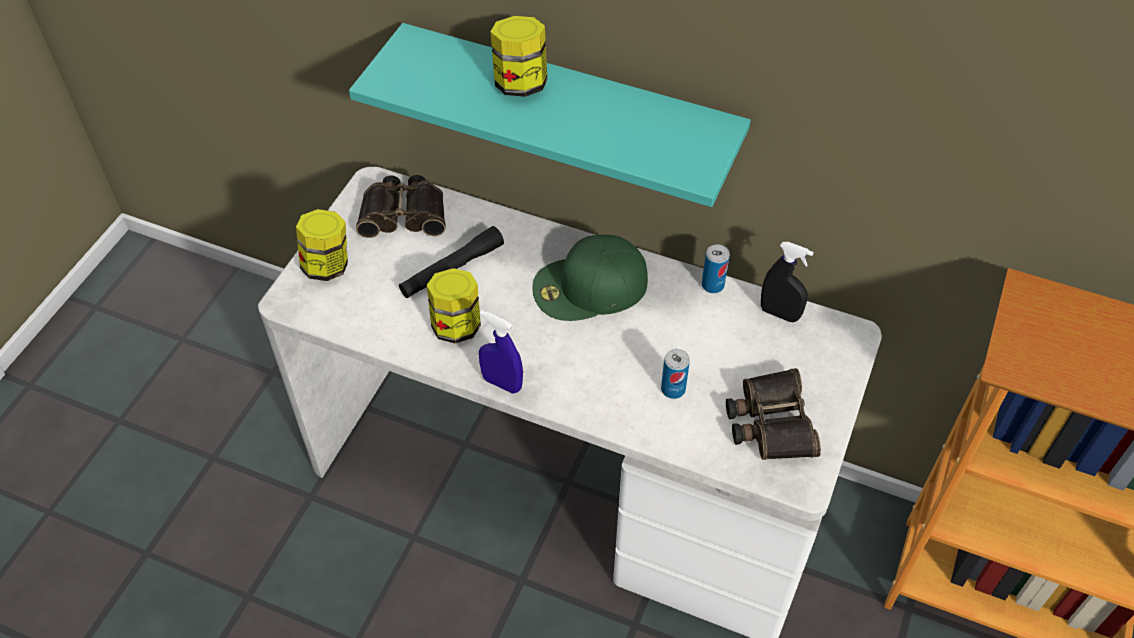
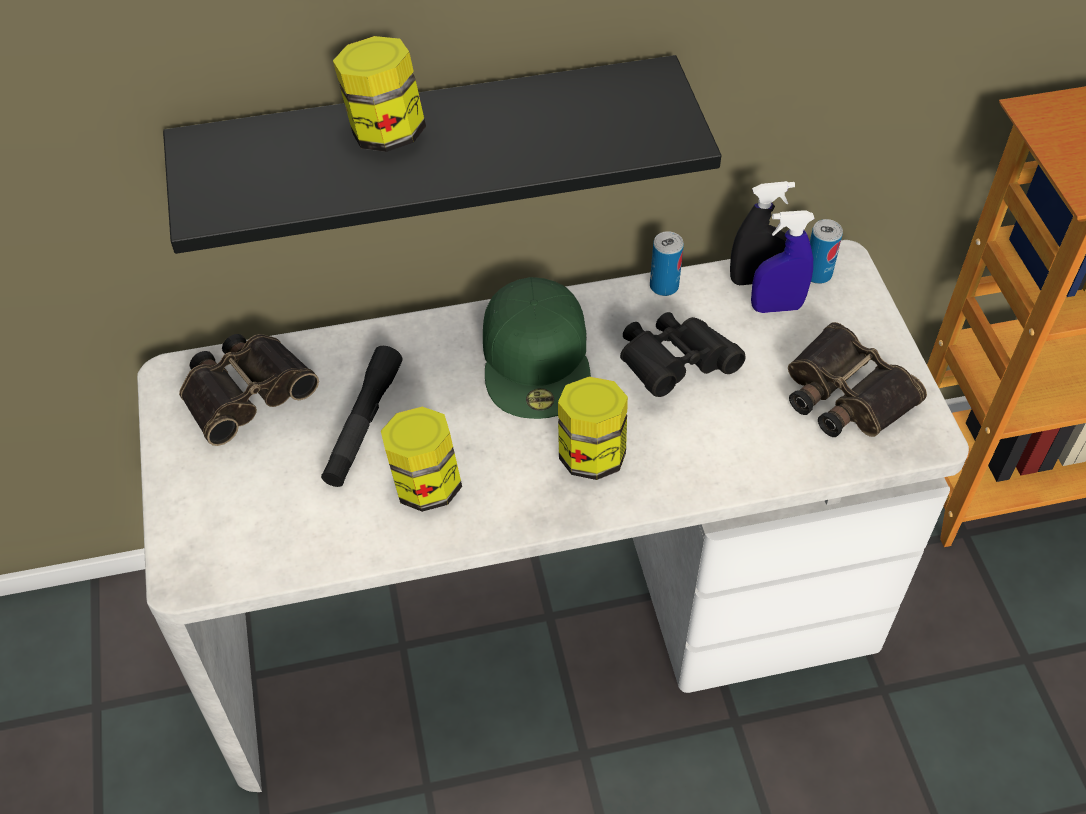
camera: 35 degrees left, 0 degrees up
(327, 265) = (201, 504): jar -> jar (591, 454)
(502, 383) = (536, 519): blue spray bottle -> blue spray bottle (776, 307)
(569, 109) = (431, 147): turquoise shelf -> black shelf
(589, 287) = (537, 358): green cap -> green cap turned 45 degrees counterclockwise
(672, 339) = (674, 366): none -> black binoculars
(673, 389) = (721, 417): can -> can (817, 274)

